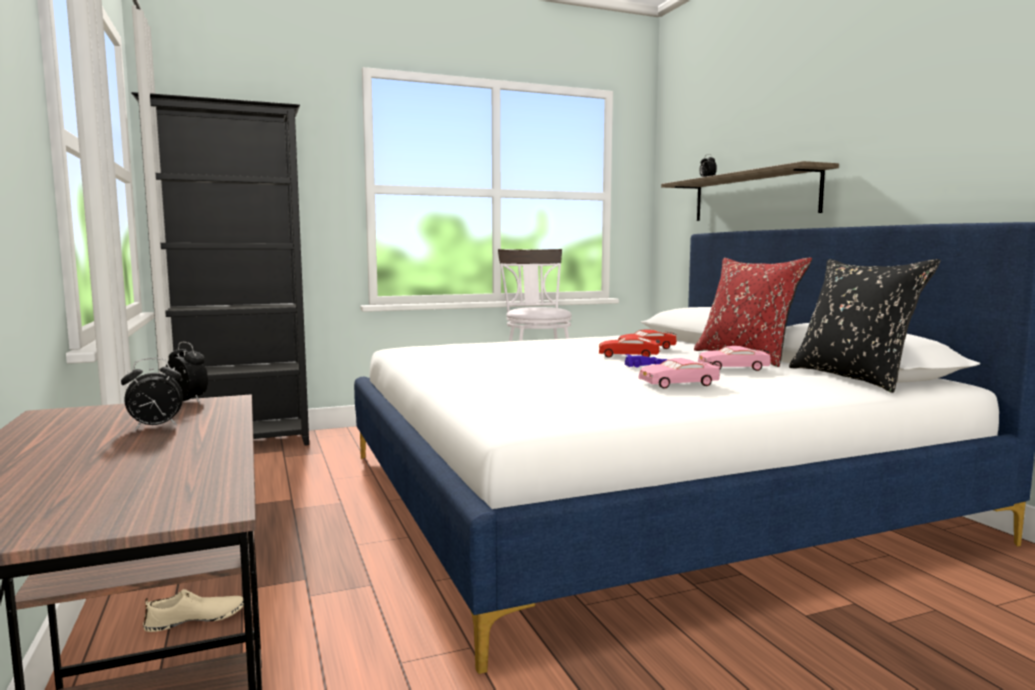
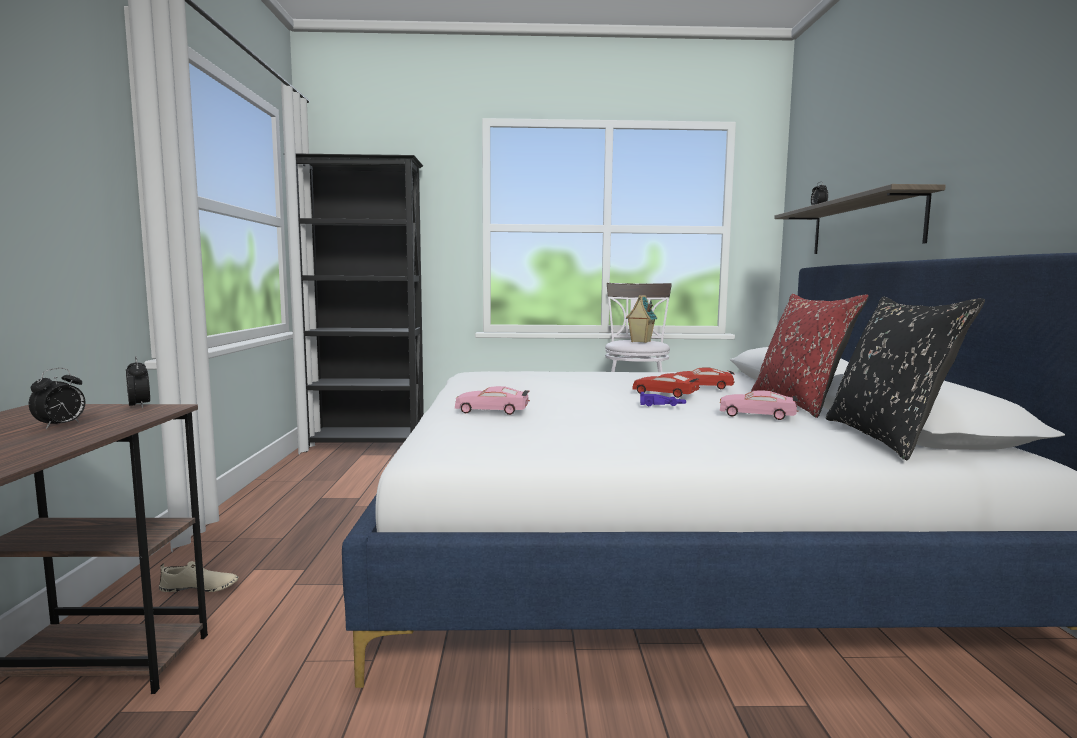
camera: 20 degrees right, 0 degrees up
(155, 427) = (61, 426): alarm clock -> alarm clock turned 60 degrees counterclockwise
(544, 308) = (640, 341): none -> toy house
(678, 383) = (660, 427): pink toy car -> pink toy car (492, 410)

